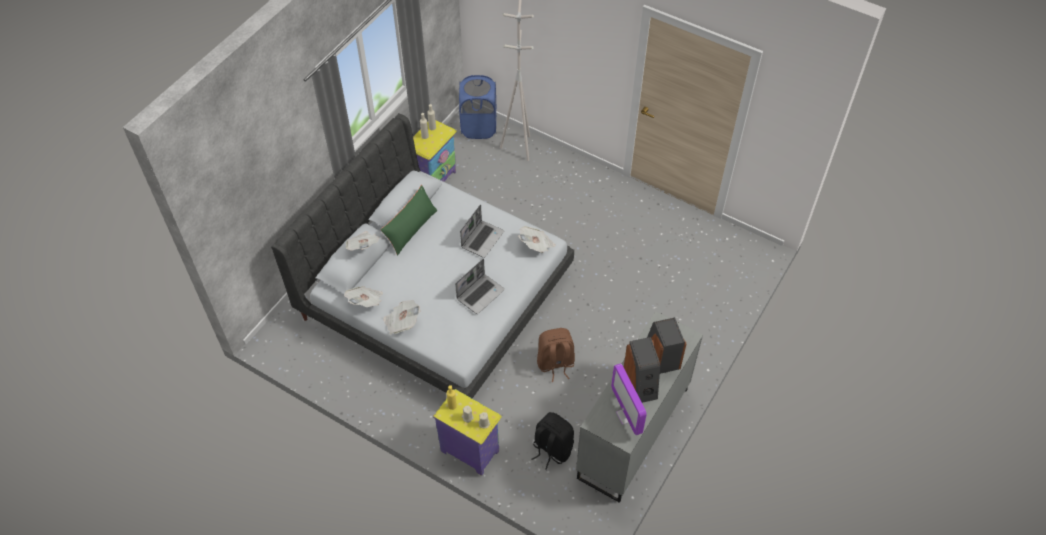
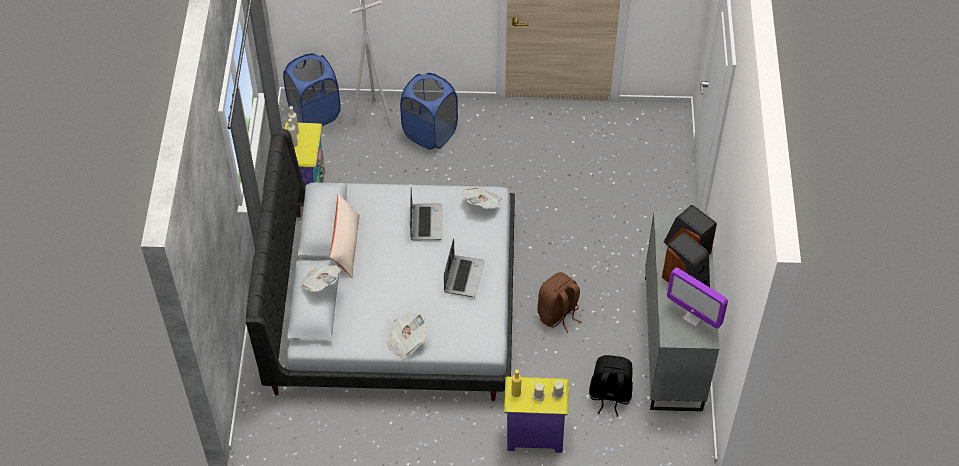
camera: 30 degrees left, 0 degrees up
(366, 302) = (354, 338): newspaper -> none
(411, 229) = (346, 245): green pillow -> beige pillow
(554, 178) = (430, 132): none -> blue laundry basket

